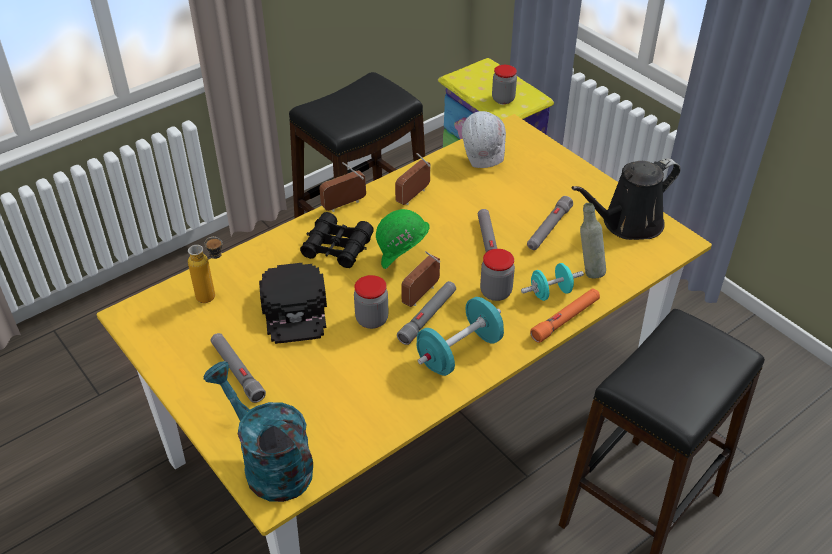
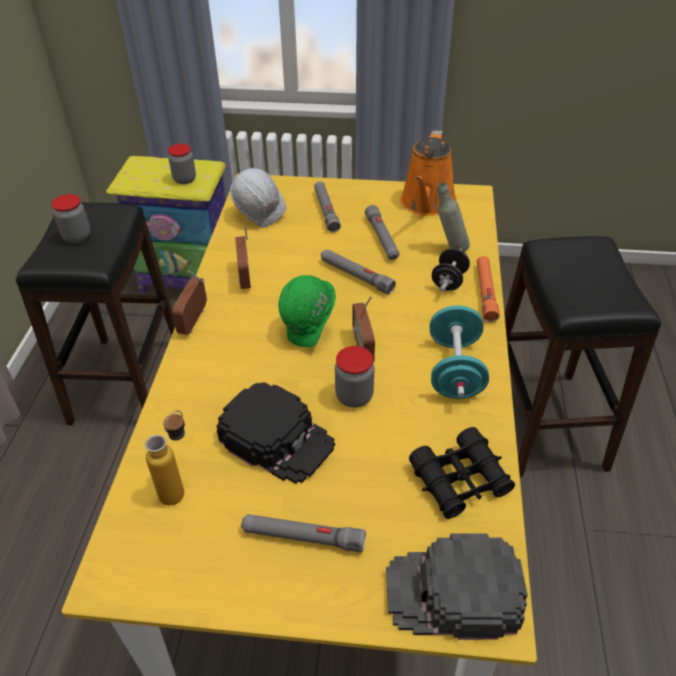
camera: 45 degrees left, 0 degrees up
(269, 464) = (453, 593): turquoise watering can -> black cap
(337, 247) = (239, 360): black binoculars -> black binoculars (460, 480)
(428, 316) = (393, 360): grey flashlight -> grey flashlight (326, 210)
(495, 292) = (413, 307): jar -> jar (77, 237)
(550, 293) = (449, 281): turquoise dumbbell -> black dumbbell
(627, 224) = (427, 203): black watering can -> orange watering can

